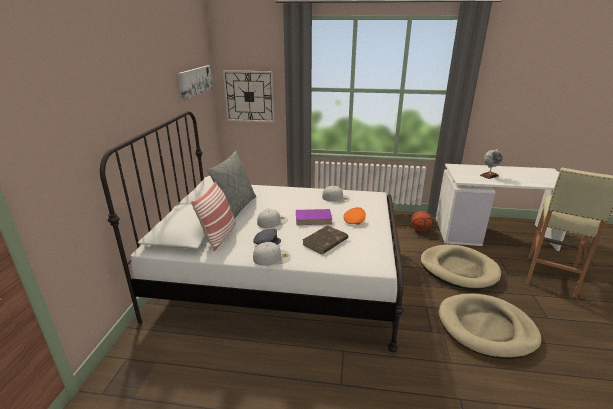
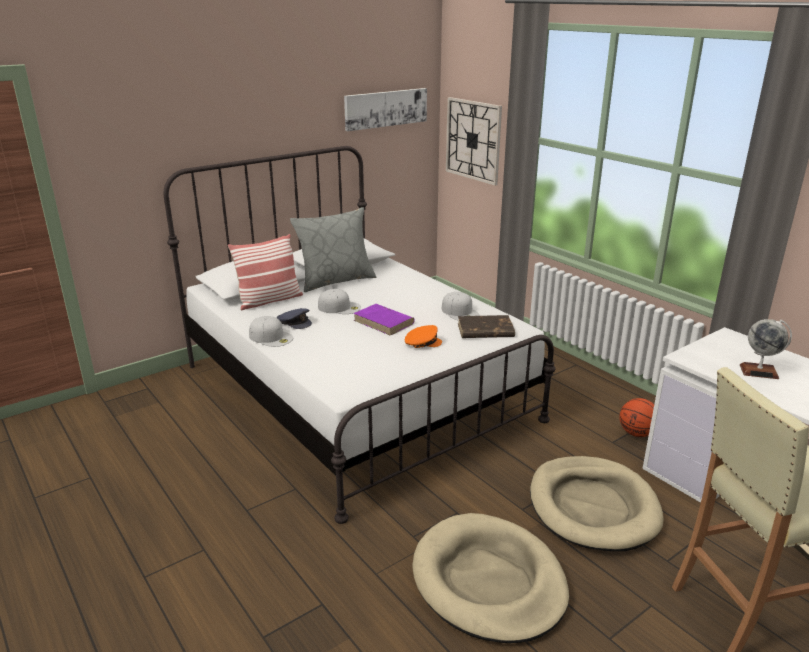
camera: 45 degrees right, 0 degrees up
(325, 242) = (343, 347): brown book -> brown book (484, 330)

